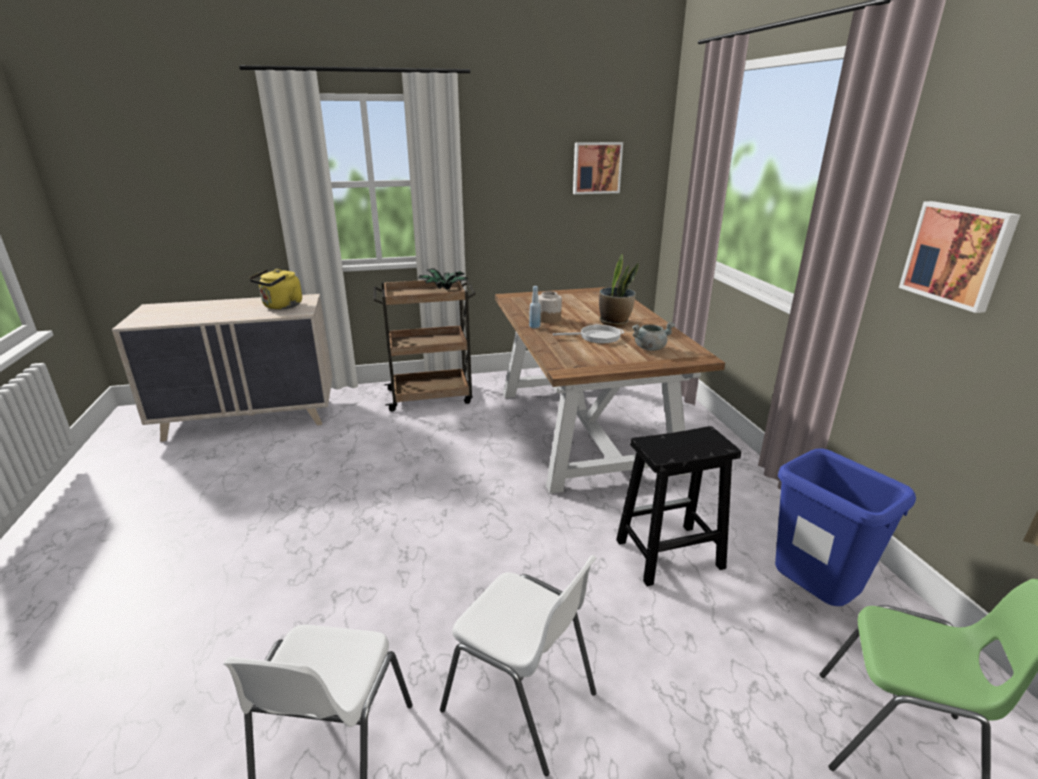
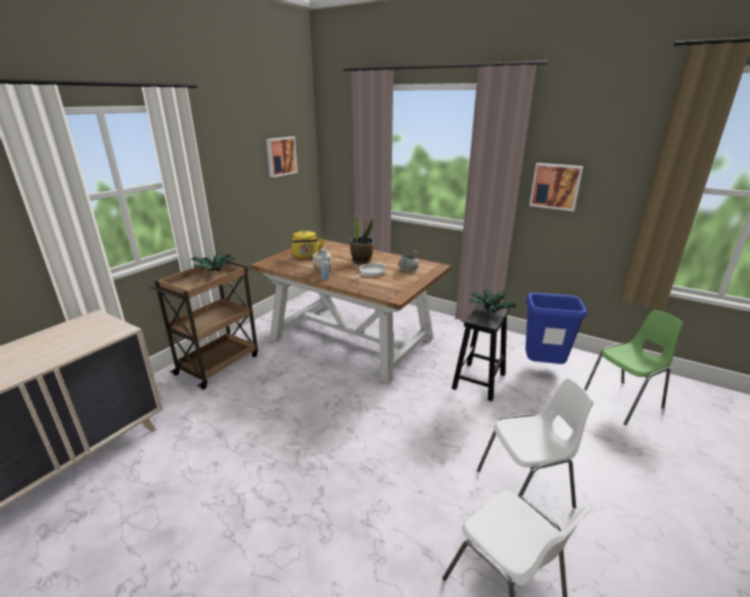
camera: 45 degrees left, 0 degrees up
(281, 306) = (85, 333): yellow kettle -> yellow kettle (306, 256)
(697, 443) = (490, 311): none -> potted plant

